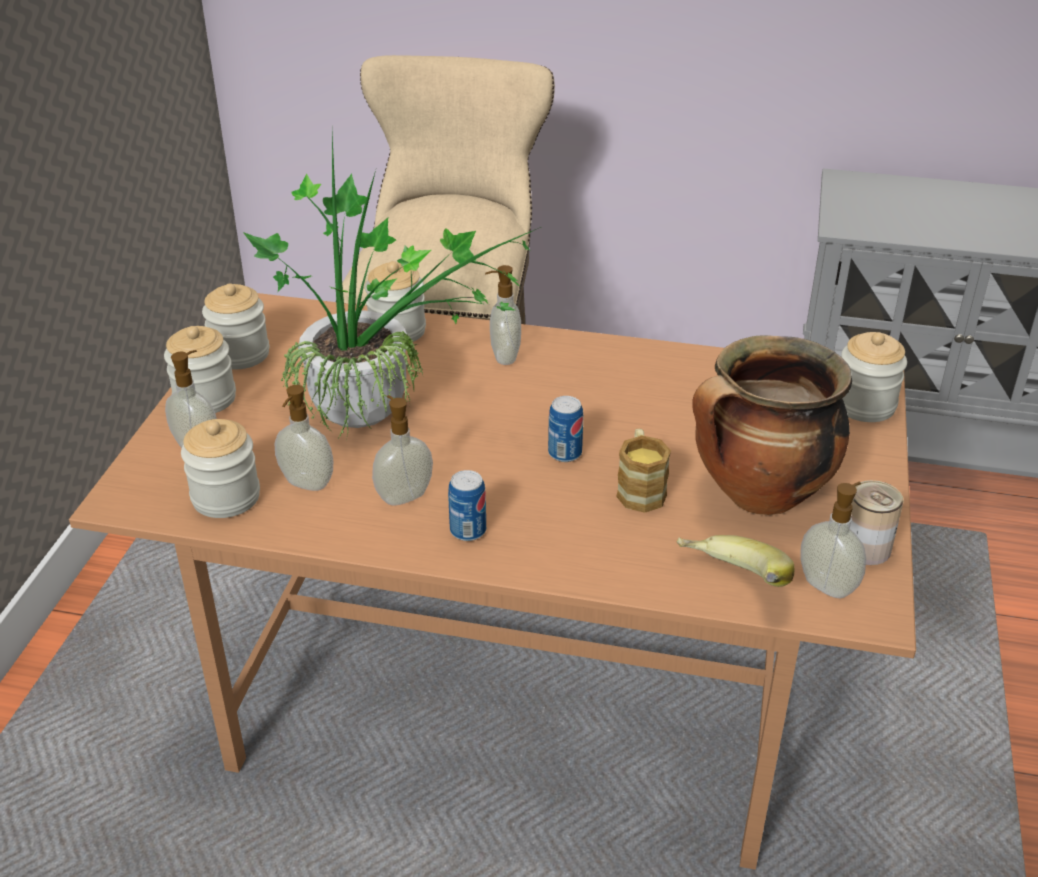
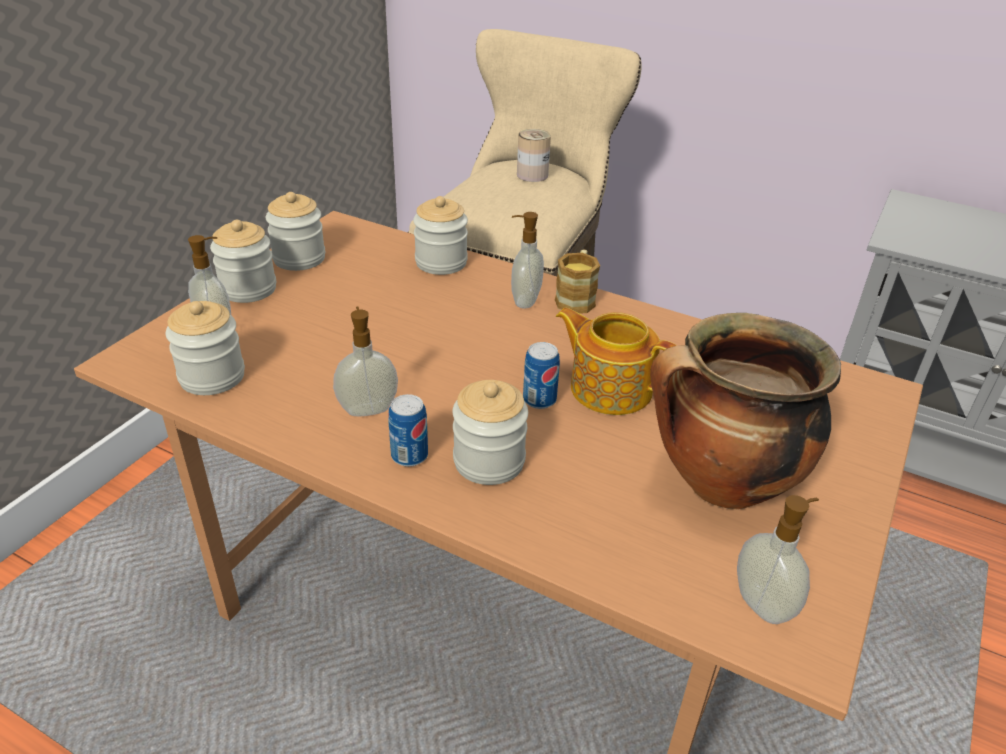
camera: 15 degrees right, 0 degrees up
(306, 484) = (287, 379): soap dispenser -> none
(381, 412) = (389, 329): potted plant -> none
(625, 428) = (609, 388): none -> teapot
(640, 488) = (598, 450): mug -> mug (576, 298)
(729, 584) = (652, 576): banana -> none
(864, 405) = (868, 413): jar -> jar (489, 461)
(865, 548) = (822, 570): can -> can (532, 175)

